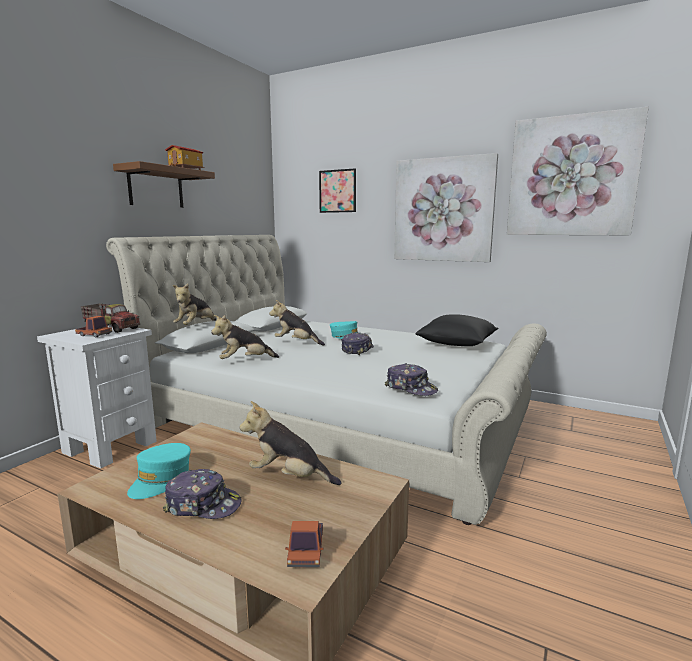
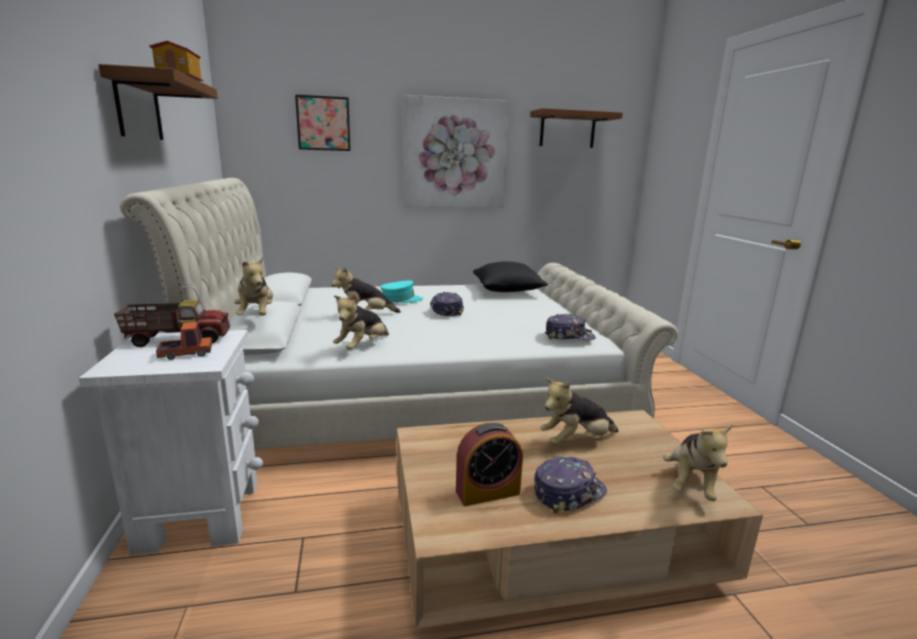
camera: 40 degrees left, 5 degrees up
(161, 479) = (487, 492): turquoise cap -> alarm clock
(306, 551) = (691, 483): toy truck -> plush toy
(571, 176) = (567, 130): picture -> brown shelf

